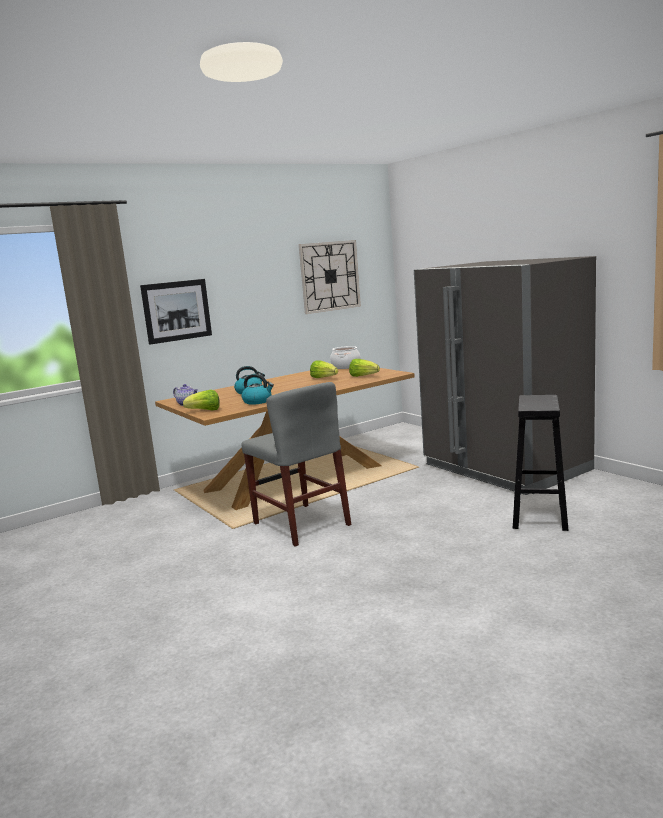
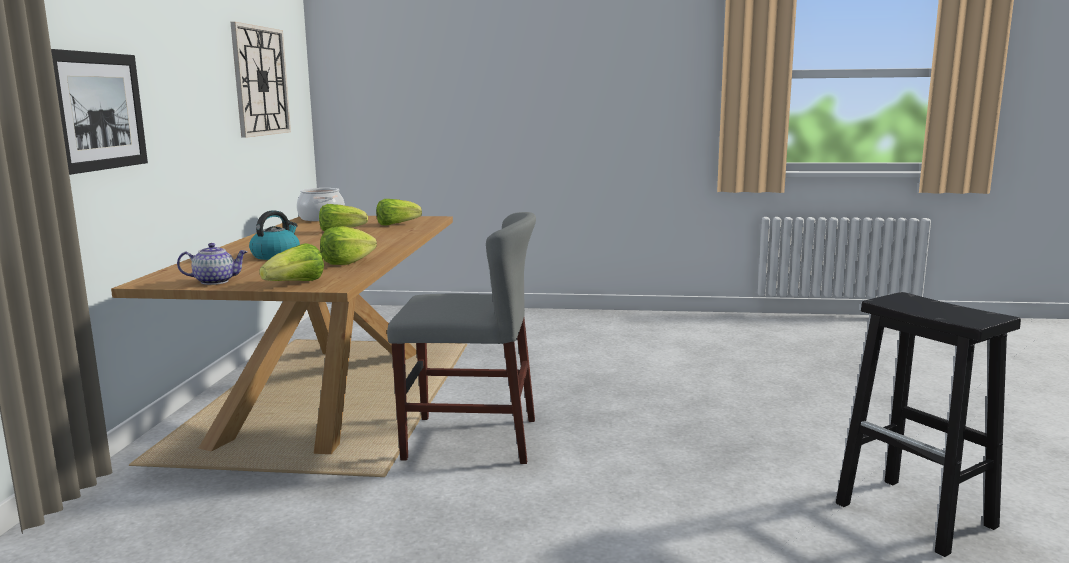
camera: 50 degrees left, 0 degrees up
(258, 401) = (346, 263): kettle -> lettuce
(505, 468) = (560, 326): grey fridge -> none
(540, 517) = (690, 358): black stool -> black stool (917, 516)

